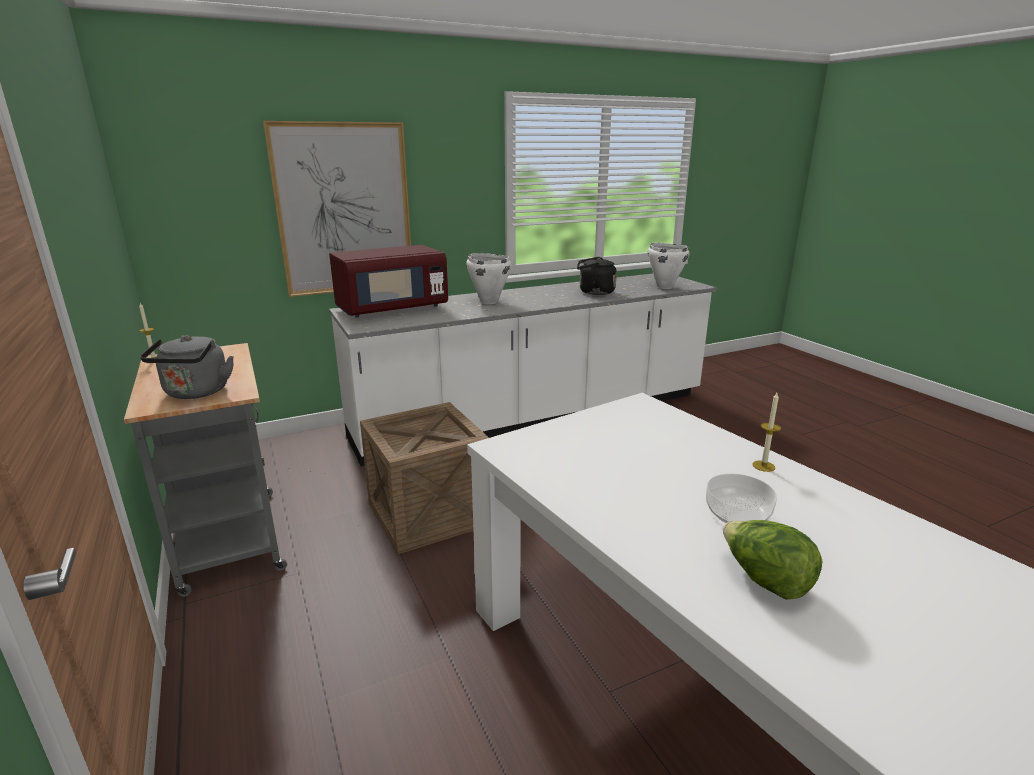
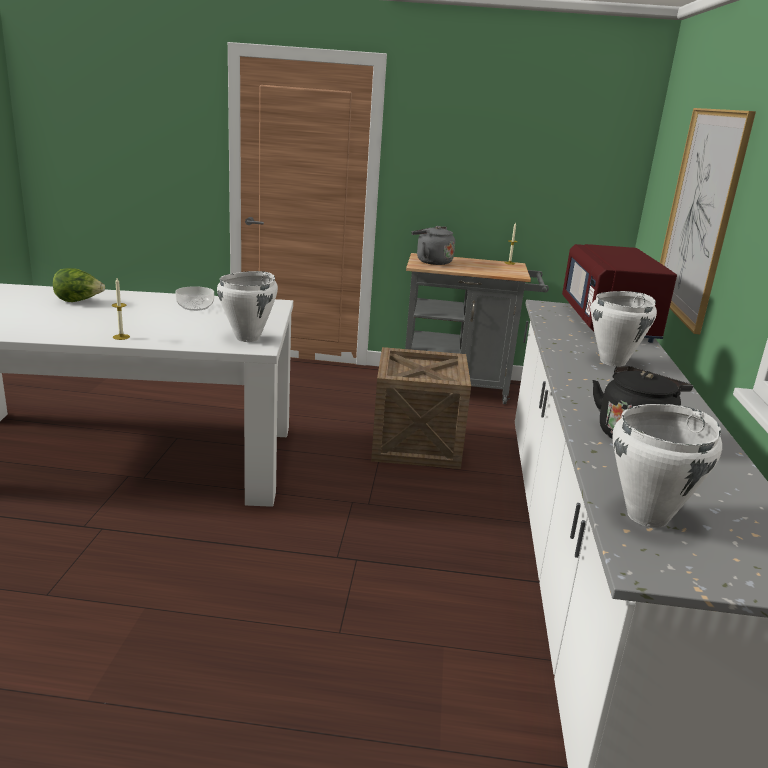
camera: 120 degrees right, 0 degrees up
(633, 414) = (248, 338): none -> white cooking pot
(736, 514) = (113, 314): bowl -> bowl (195, 306)

